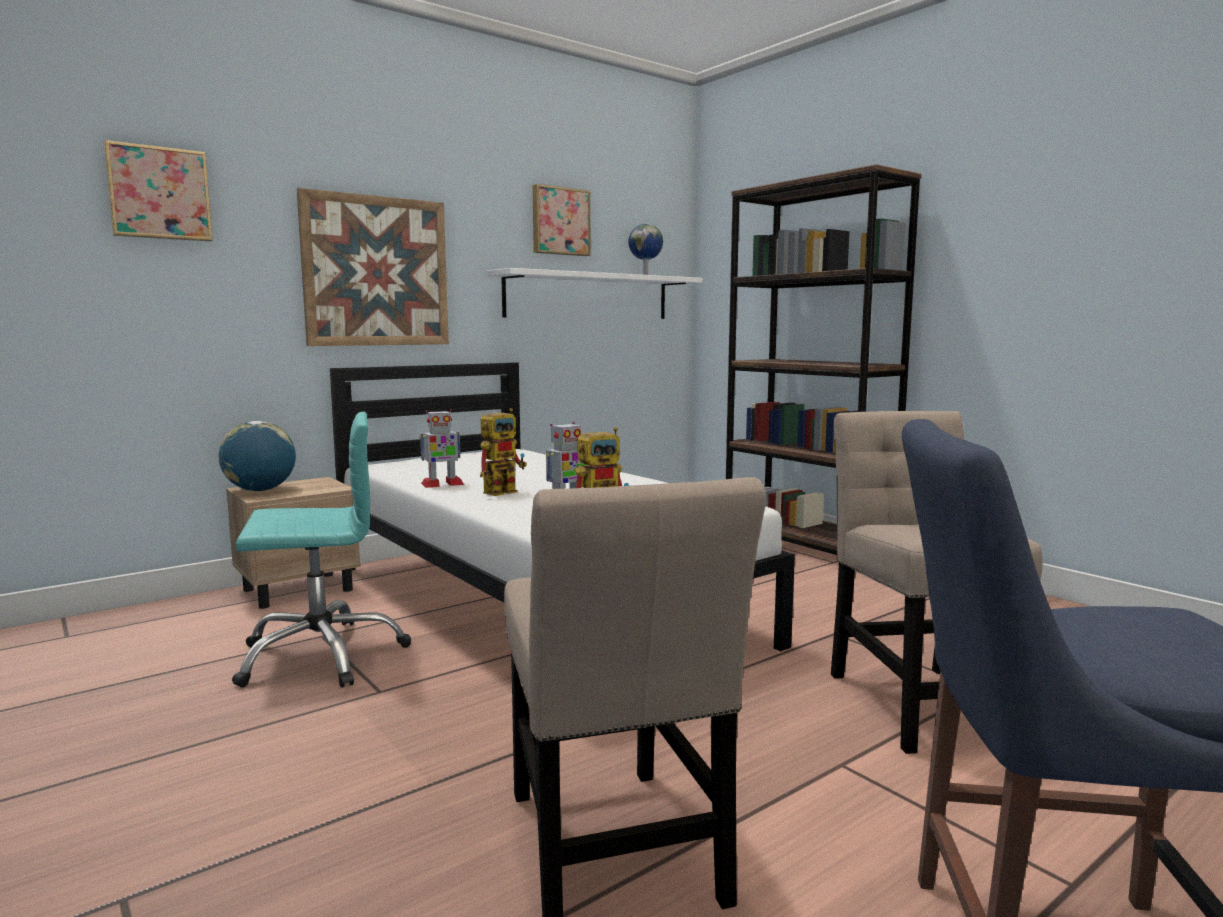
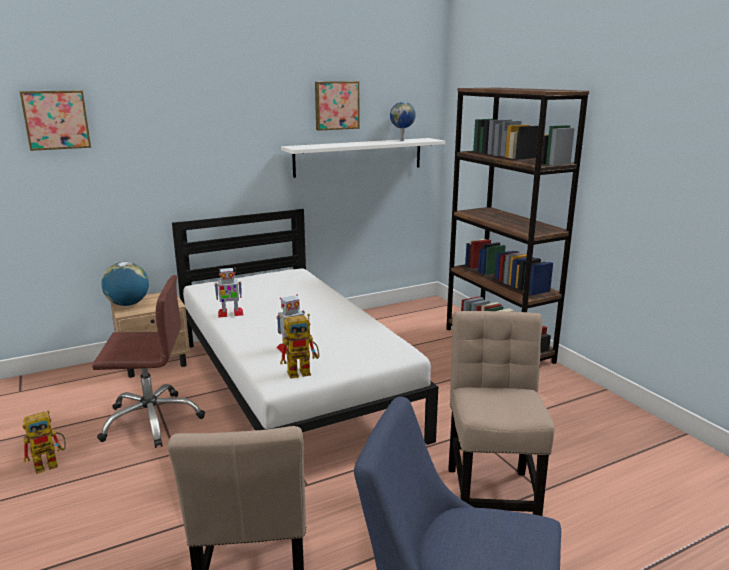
camera: 10 degrees right, 10 degrees up
(321, 655) = (152, 420): turquoise office chair -> brown office chair
(376, 271) = (202, 155): picture -> none
(504, 491) = (264, 324): toy robot -> toy robot (51, 463)

